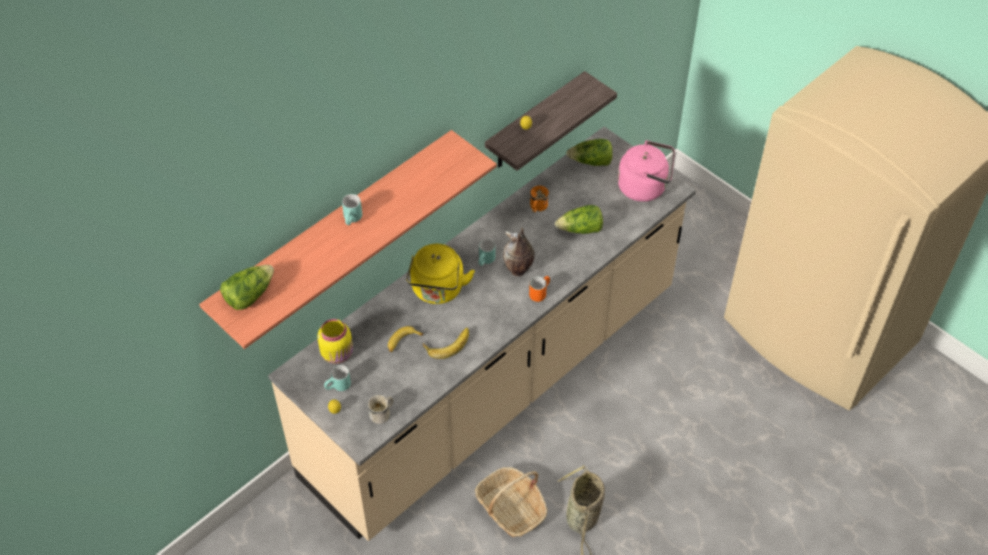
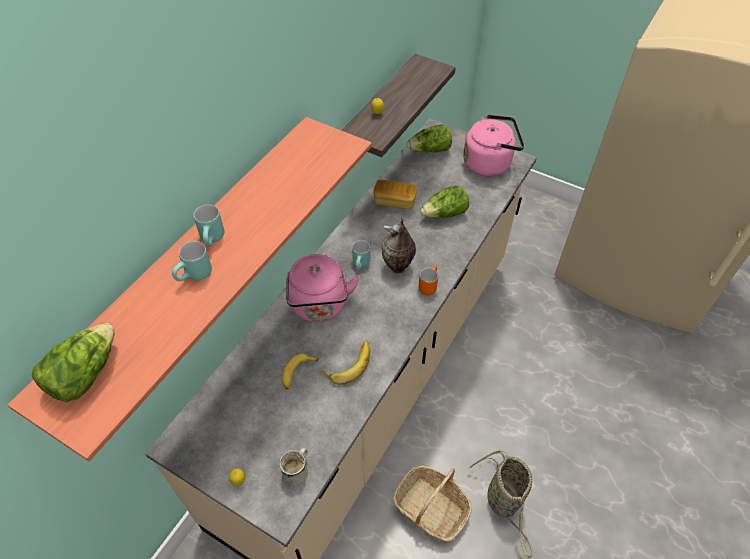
camera: 15 degrees left, 0 degrees up
(338, 354) = (225, 405): yellow jar -> none
(339, 387) = (236, 448): turquoise mug -> turquoise mug (195, 276)
(437, 291) = (320, 306): yellow kettle -> pink kettle
(537, 207) = (394, 201): orange mug -> bread

